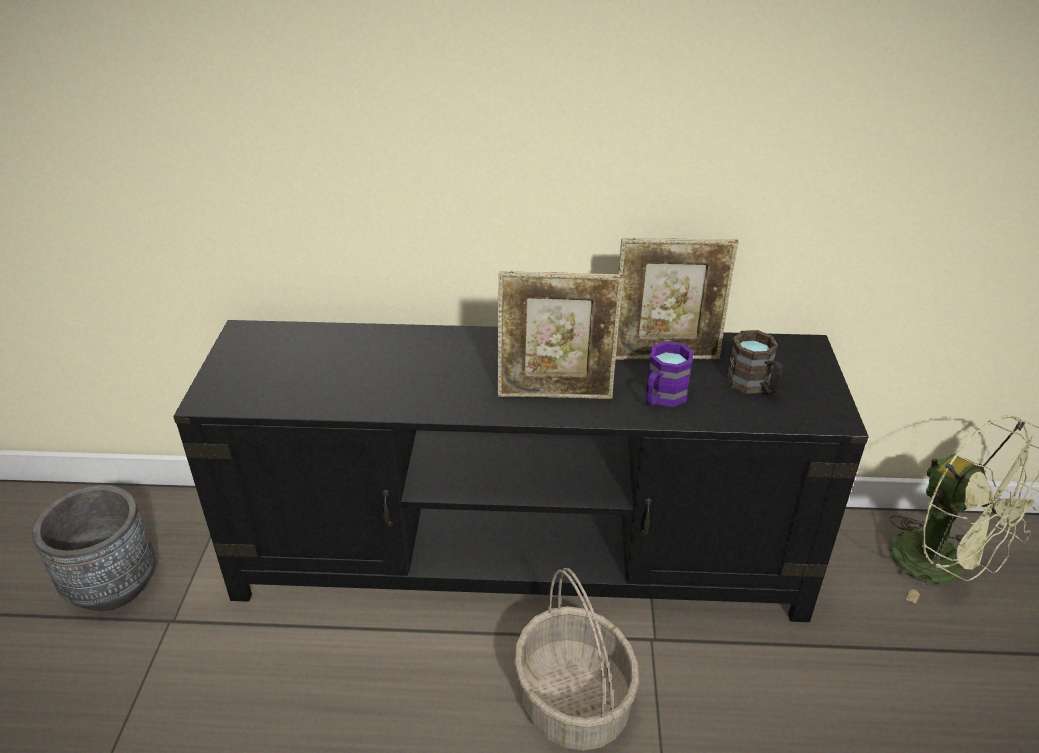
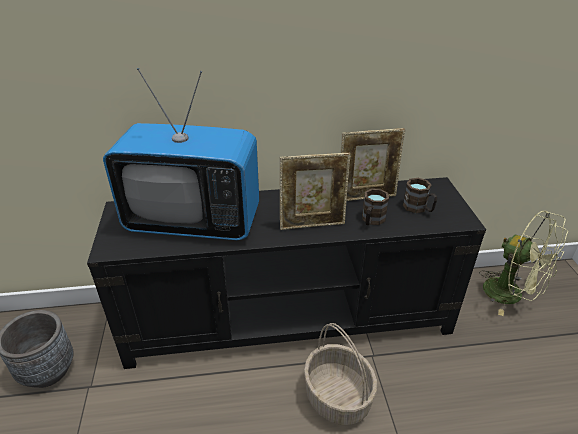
camera: 10 degrees left, 0 degrees up
(358, 369) = (194, 222): none -> television
(662, 398) = (371, 220): purple mug -> brown mug

